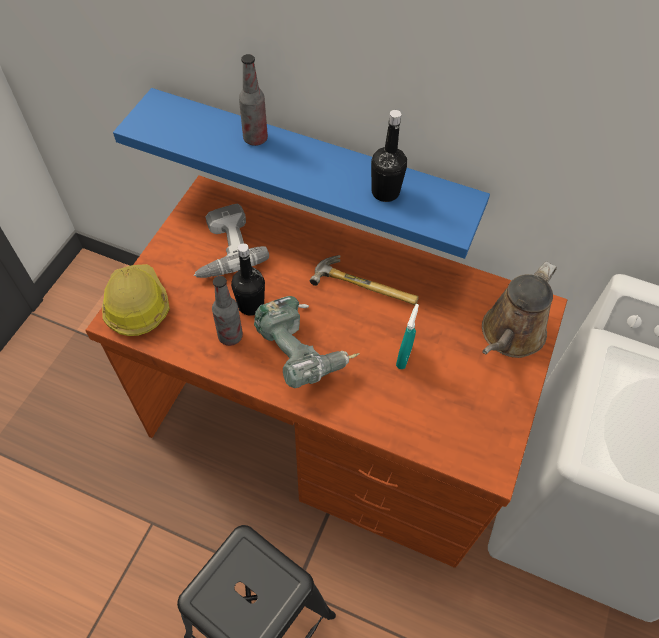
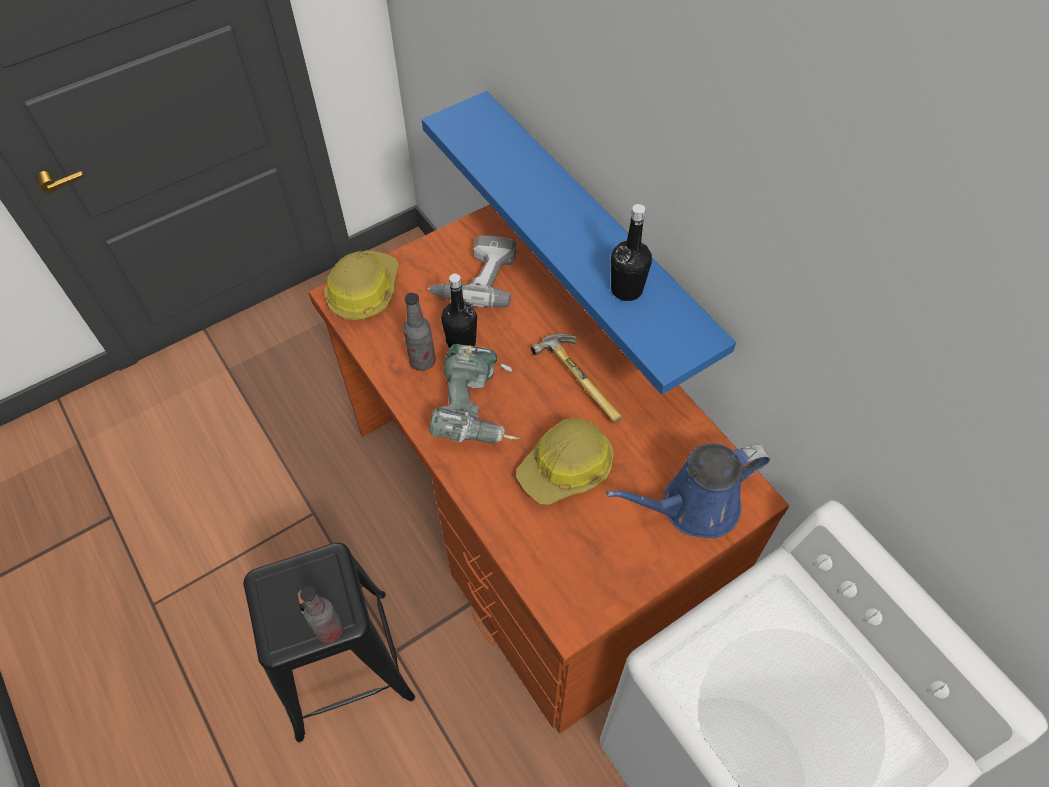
camera: 35 degrees right, 0 degrees up
(255, 139) = (543, 180): bottle -> bottle (330, 630)
(403, 357) = (566, 468): turquoise spray bottle -> hard hat
(510, 335) = (693, 507): brown watering can -> blue watering can

